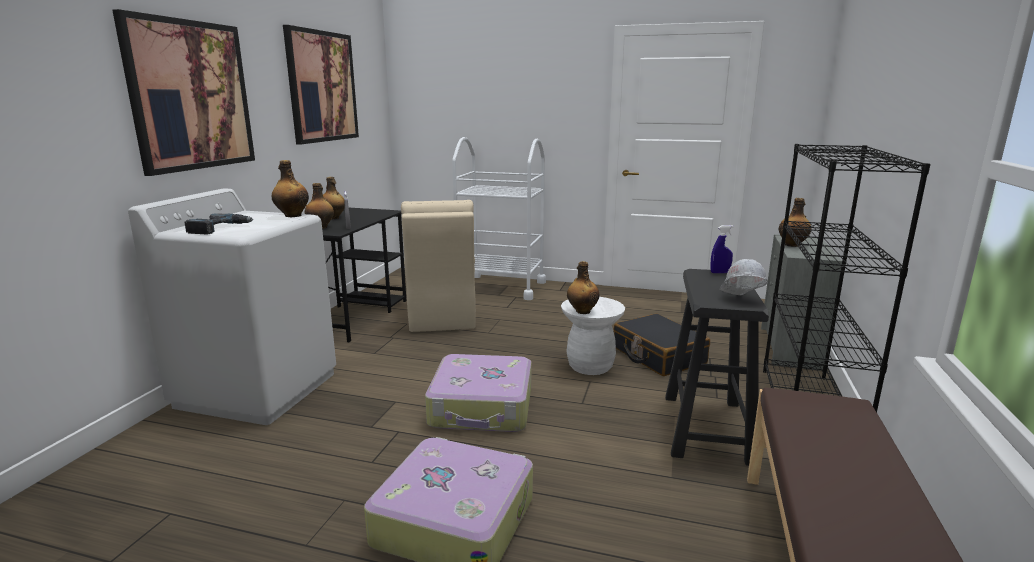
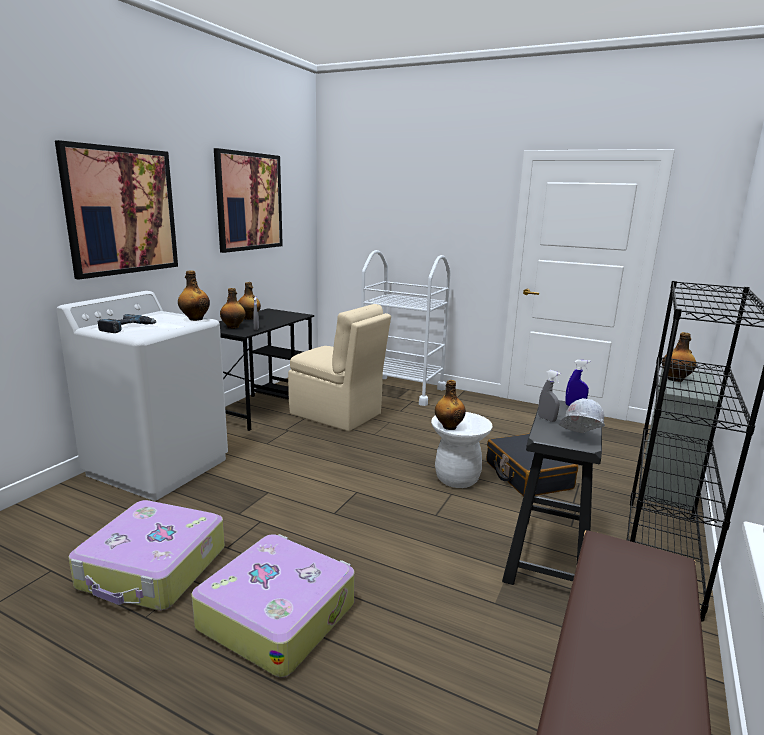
camera: 10 degrees right, 0 degrees up
(441, 317) = (337, 414): beige chair -> beige chair turned 60 degrees counterclockwise
(482, 407) = (342, 508): suitcase -> suitcase (153, 569)
(700, 286) = (547, 419): none -> grey spray bottle

